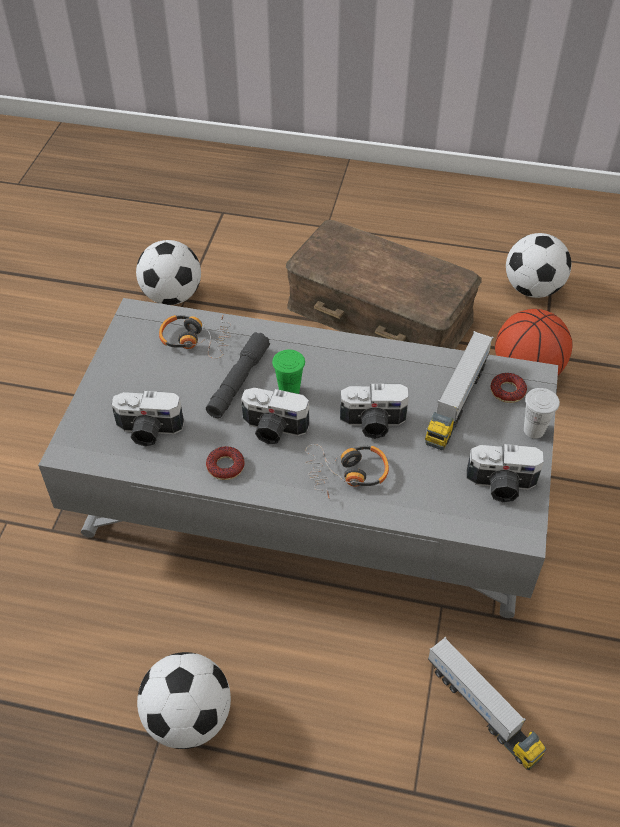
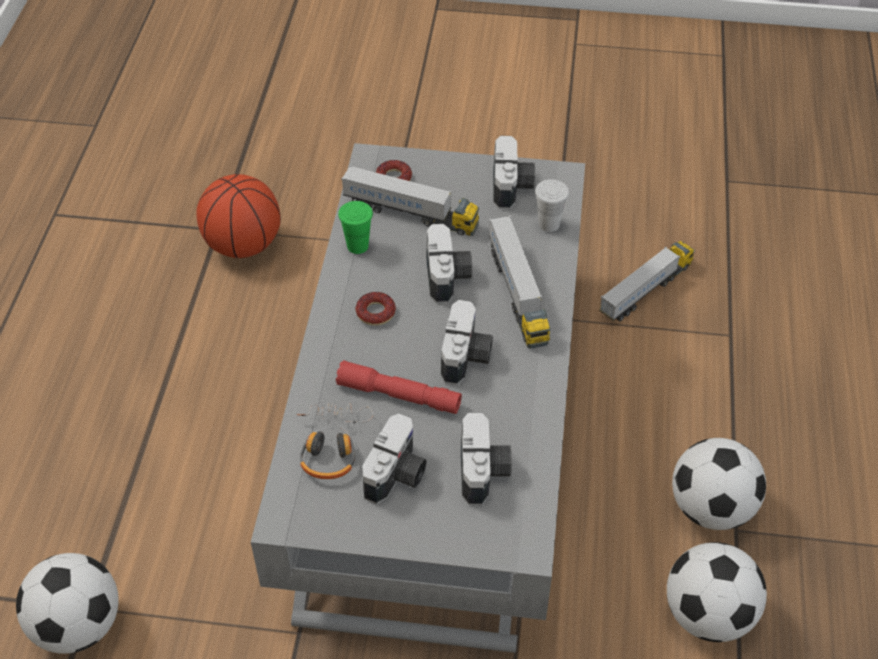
camera: 95 degrees left, 0 degrees up
(159, 377) = (398, 475): none -> camera
(225, 466) = (524, 393): donut -> donut (375, 312)
(238, 382) = (399, 395): grey flashlight -> red flashlight
(289, 391) = (409, 348): green cup -> green cup (357, 246)
(347, 474) = (517, 294): headphones -> toy truck
(380, 312) = (135, 375): brown storage box -> none
(532, 289) = (108, 234): football -> football (708, 614)
(534, 430) = (442, 163): white cup -> white cup (549, 224)

